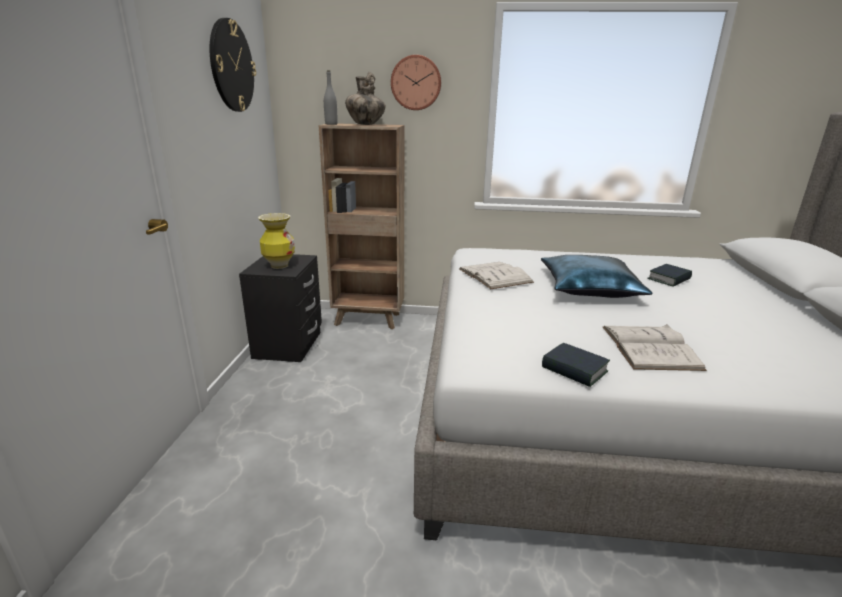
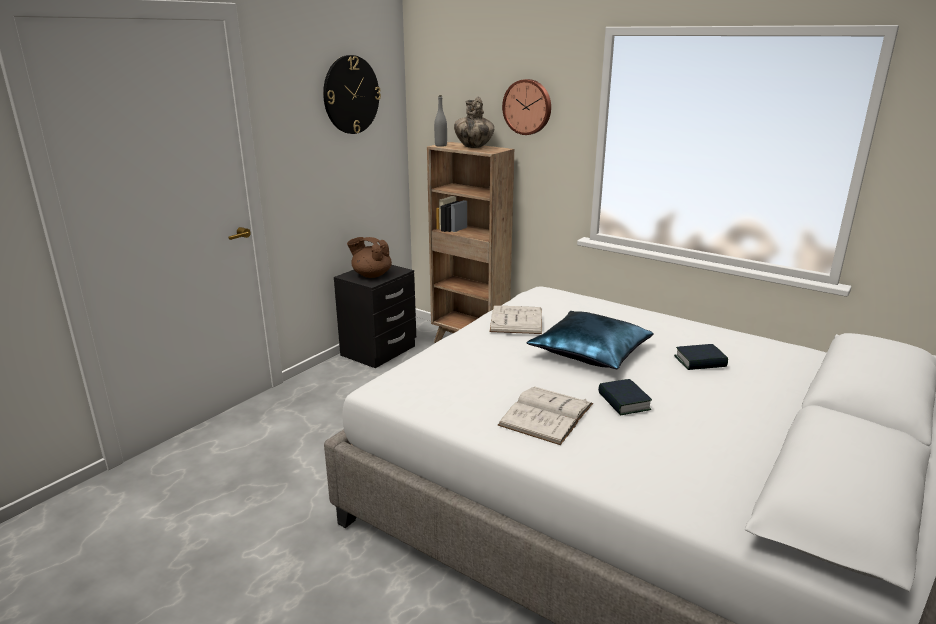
camera: 30 degrees right, 0 degrees up
(279, 266) = (371, 275): vase -> brown teapot
(574, 370) = (448, 412): book -> book (623, 402)

